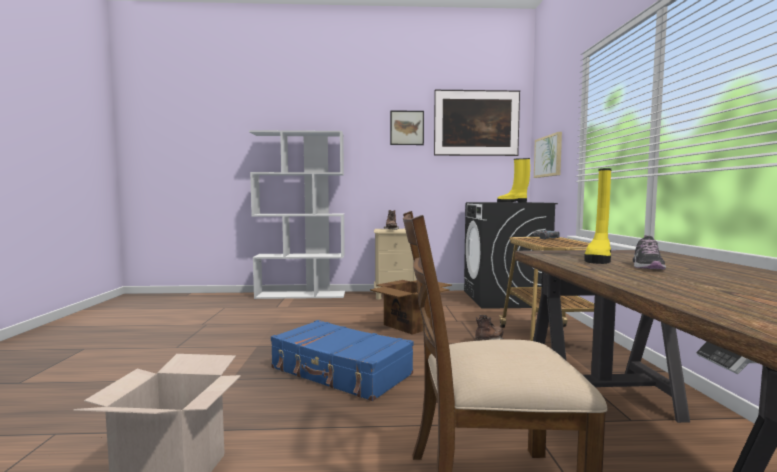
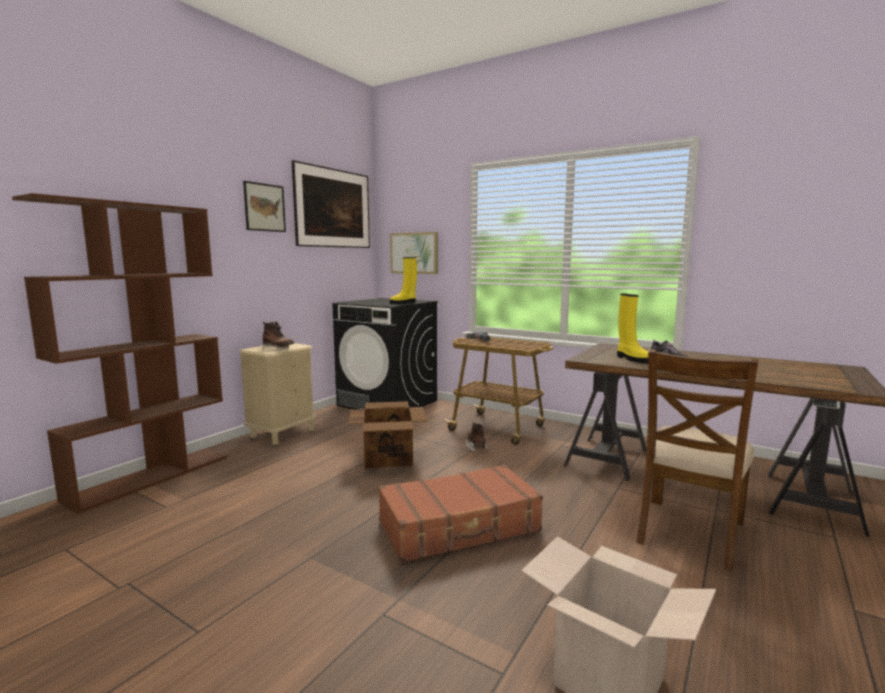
camera: 55 degrees left, 5 degrees up
(301, 295) = (151, 477): white bookcase -> brown bookcase
(340, 372) = (459, 527): blue suitcase -> brown suitcase

